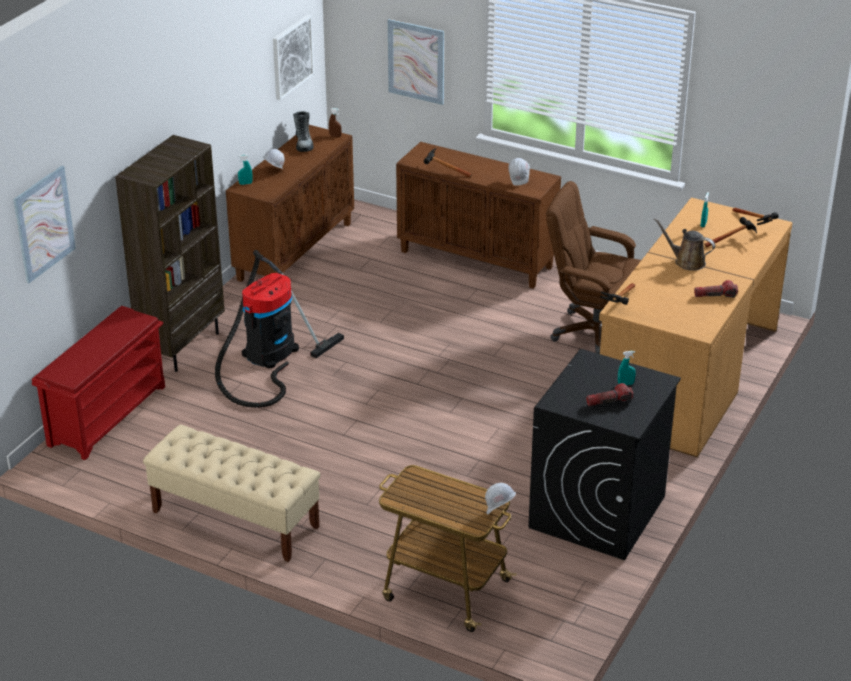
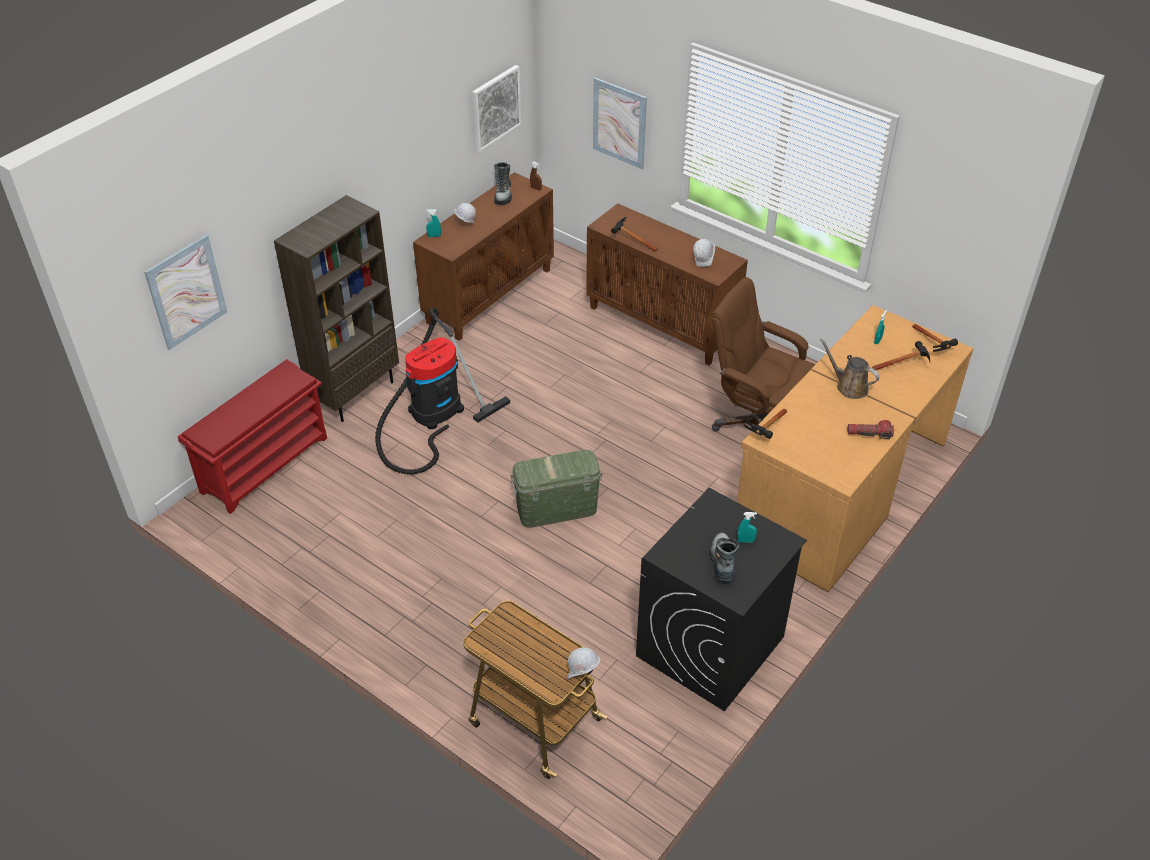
camera: 10 degrees right, 10 degrees up
(235, 519) = (351, 604): beige bench -> none
(417, 421) = (556, 509): none -> green storage box
(609, 401) = (722, 562): flashlight -> boot

